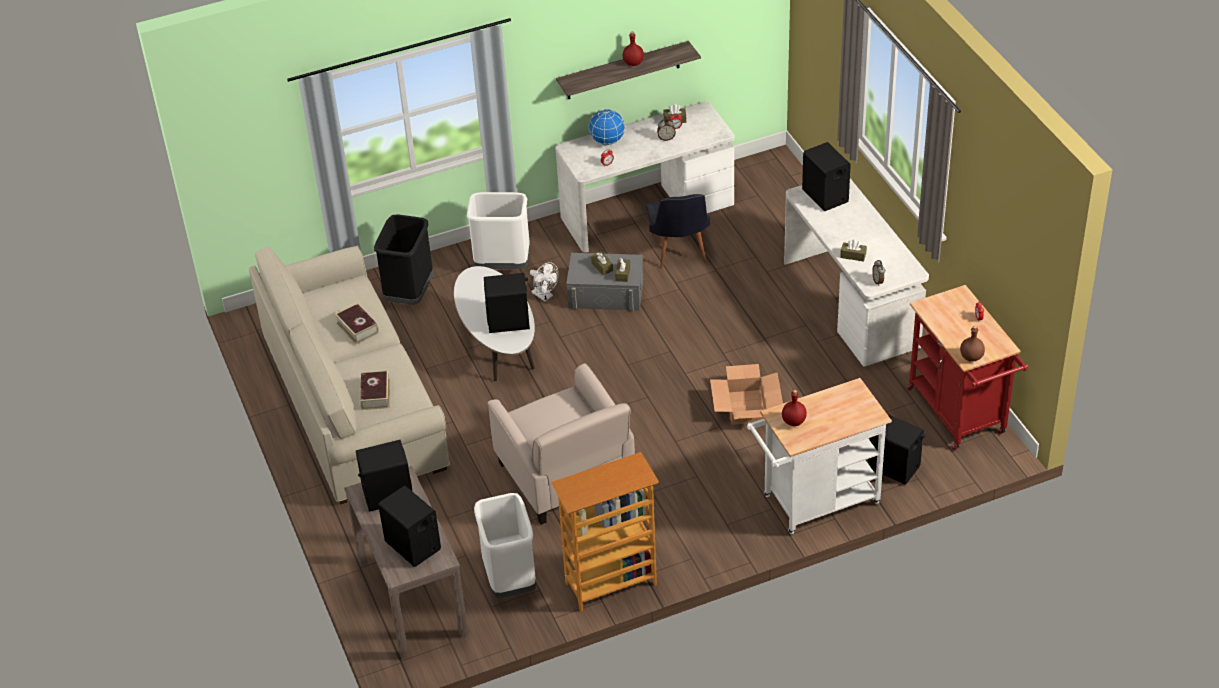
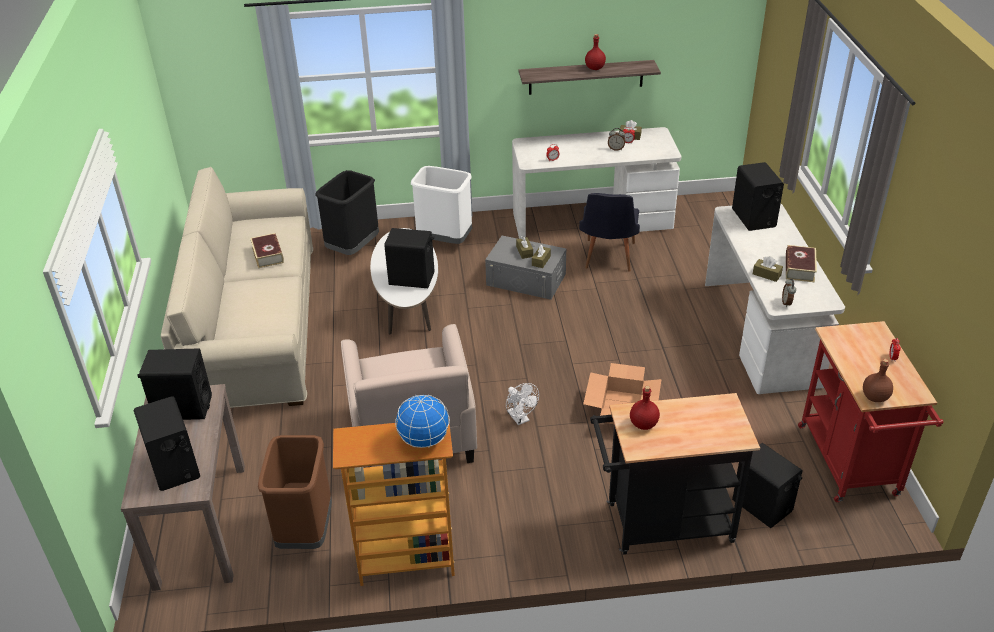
camera: 15 degrees right, 5 degrees down
(375, 394) = (248, 314): book -> book (799, 268)
(509, 580) = (305, 531): white trash can -> brown trash can
(545, 296) = (470, 271): white fan -> white fan (520, 419)
(607, 141) = (560, 143): globe -> globe (424, 439)
(814, 503) = (661, 524): white cart -> black cart

